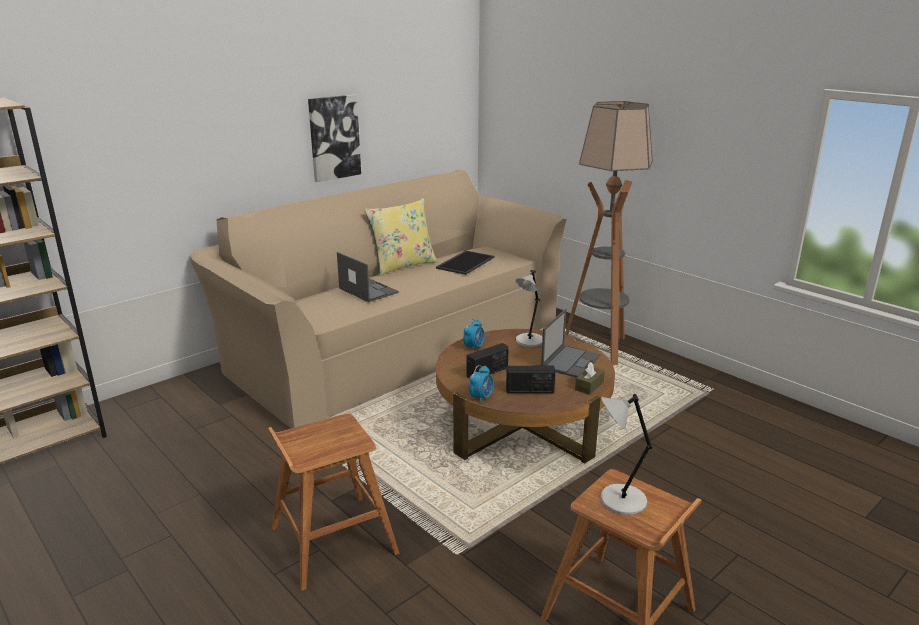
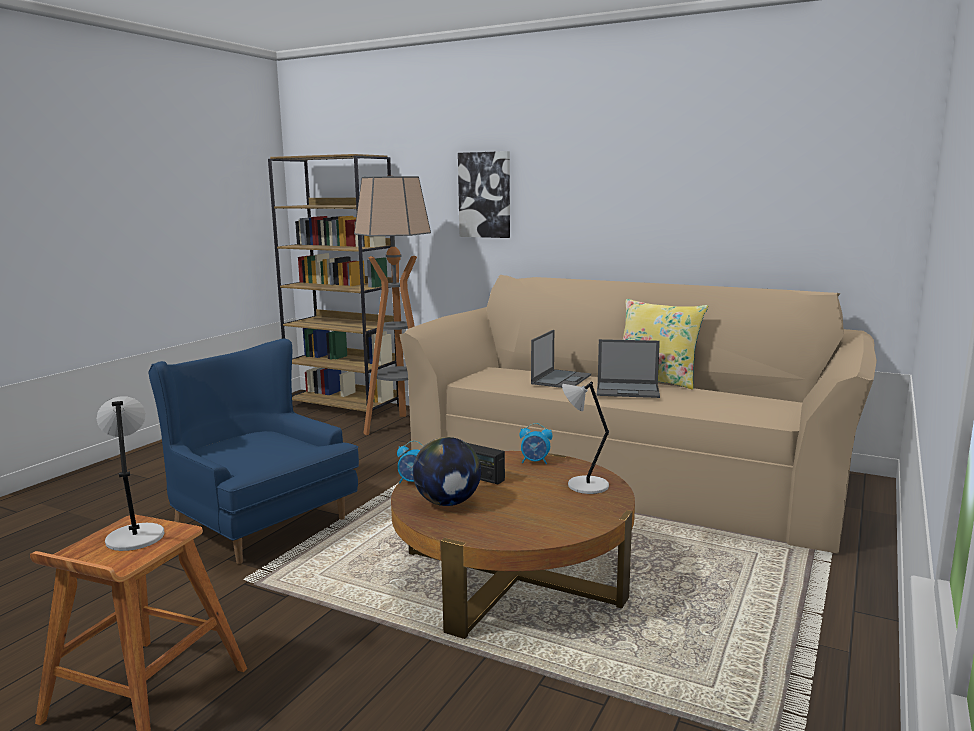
camera: 70 degrees right, 10 degrees down
(332, 540) = (258, 521): brown stool -> blue armchair
(334, 137) = (661, 222): picture -> picture (485, 195)
(465, 262) = (711, 398): tray -> none
(529, 390) = (448, 503): radio -> globe
(571, 361) = (550, 516): laptop -> laptop (628, 390)
(589, 386) = (486, 535): brown tissue box -> none
(599, 348) = (803, 605): floor lamp -> floor lamp (400, 427)

